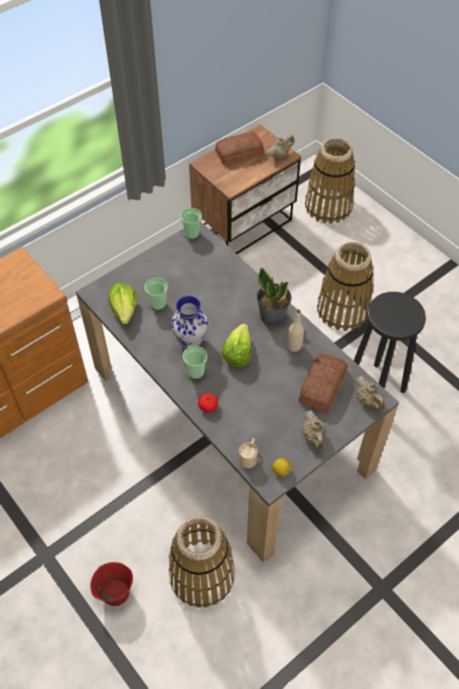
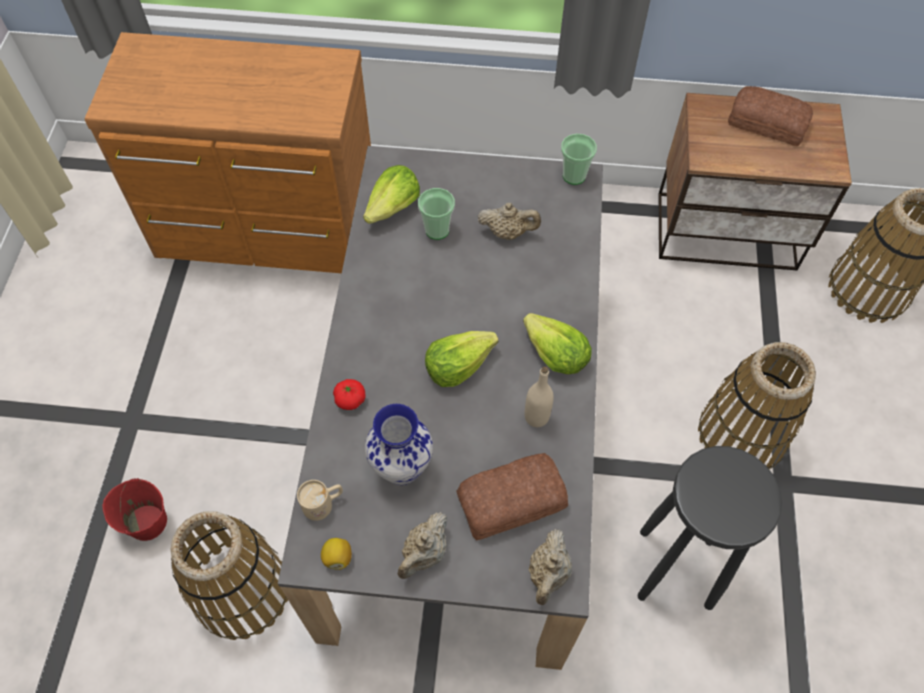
camera: 45 degrees right, 5 degrees up
(190, 341) = (421, 304): vase -> vase (400, 468)
(196, 372) = (384, 346): cup -> none
(272, 315) = (554, 355): potted plant -> lettuce
(280, 155) = (821, 162): beige teapot -> beige teapot (508, 232)

